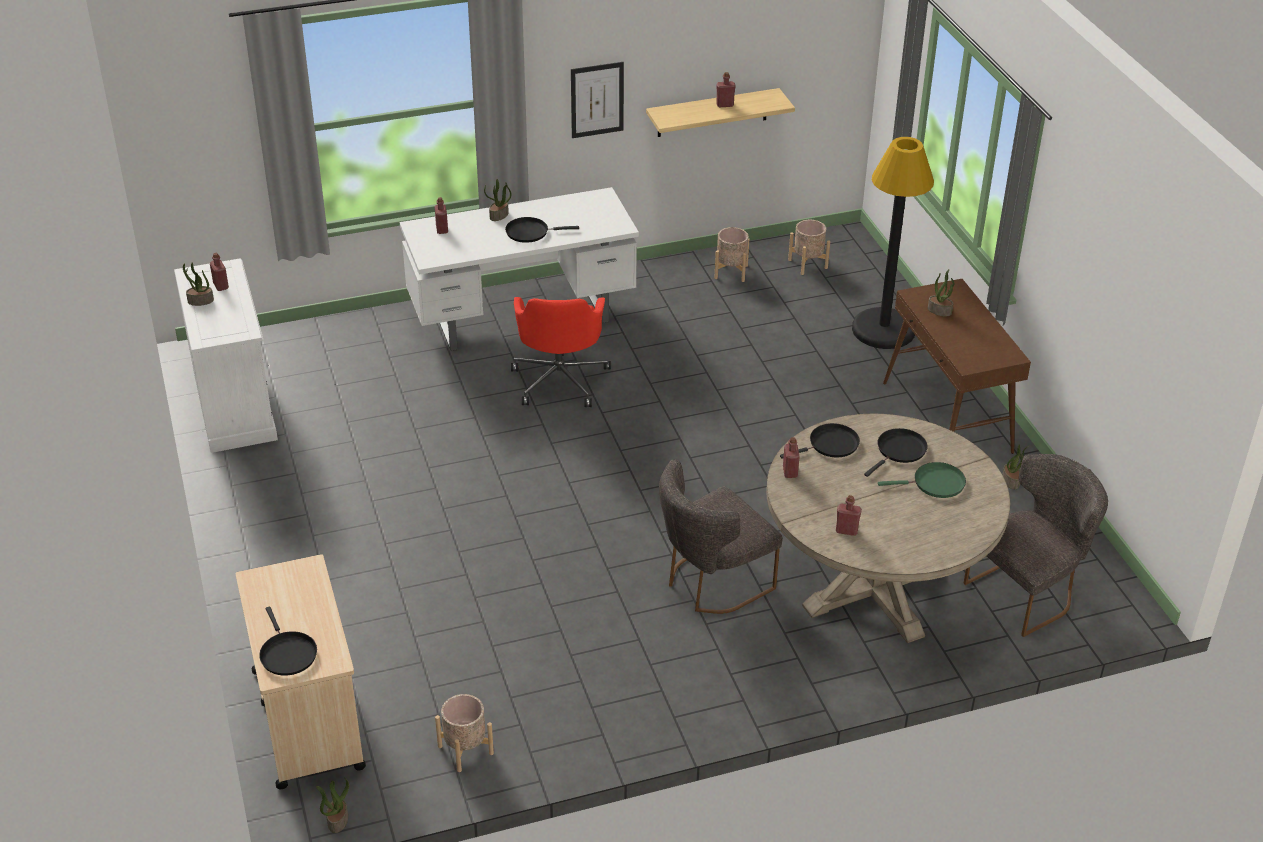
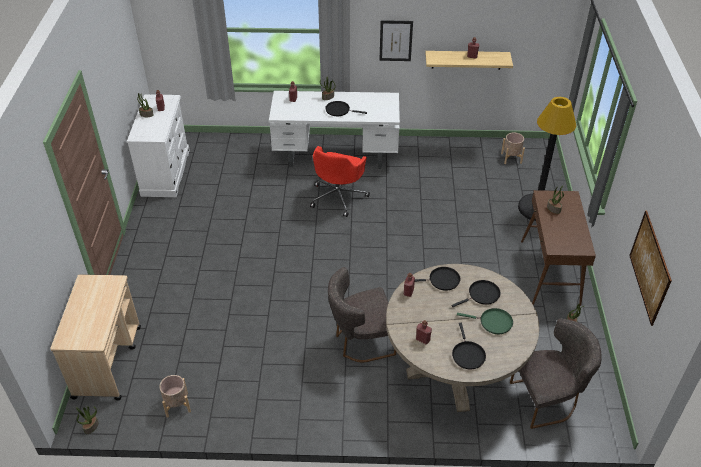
camera: 20 degrees right, 5 degrees up
(287, 653) = (75, 330): black frying pan -> black frying pan (467, 354)
(731, 272) = (464, 153): beige planter -> none
(1137, 343) = (649, 267): none -> picture

